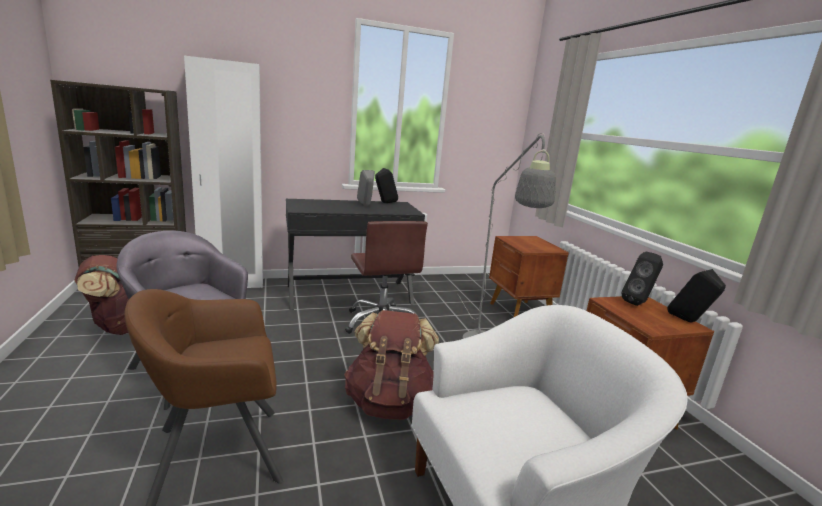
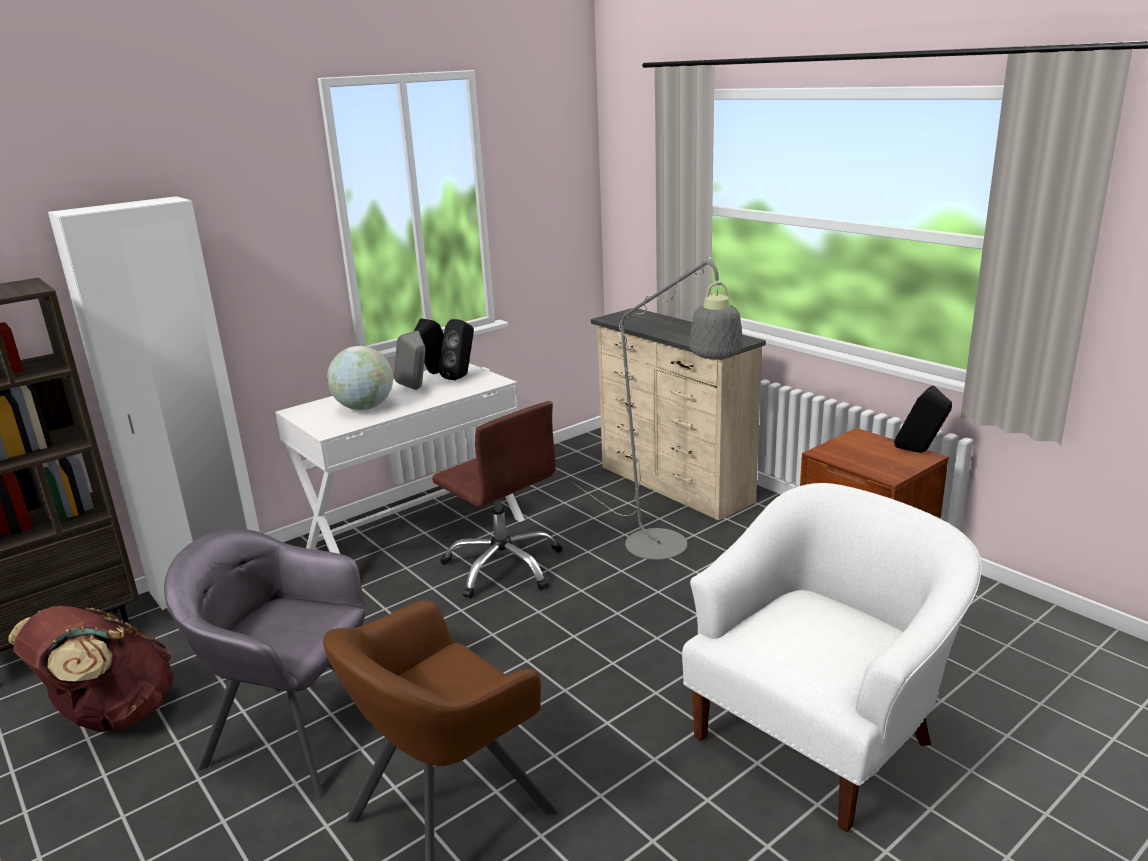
camera: 20 degrees left, 5 degrees up
(329, 206) = (365, 407): none -> globe
(349, 294) = (416, 535): black desk -> white desk
(390, 402) = (604, 671): brown backpack -> none
(519, 313) = (674, 485): brown nightstand -> beige dresser
(638, 303) = (857, 443): black speaker -> black speaker (461, 377)

